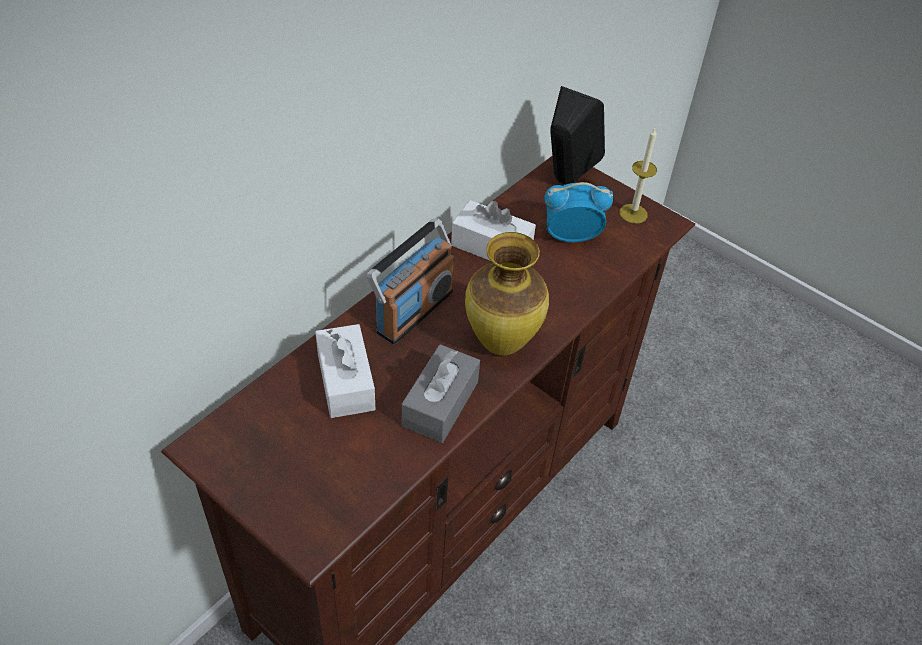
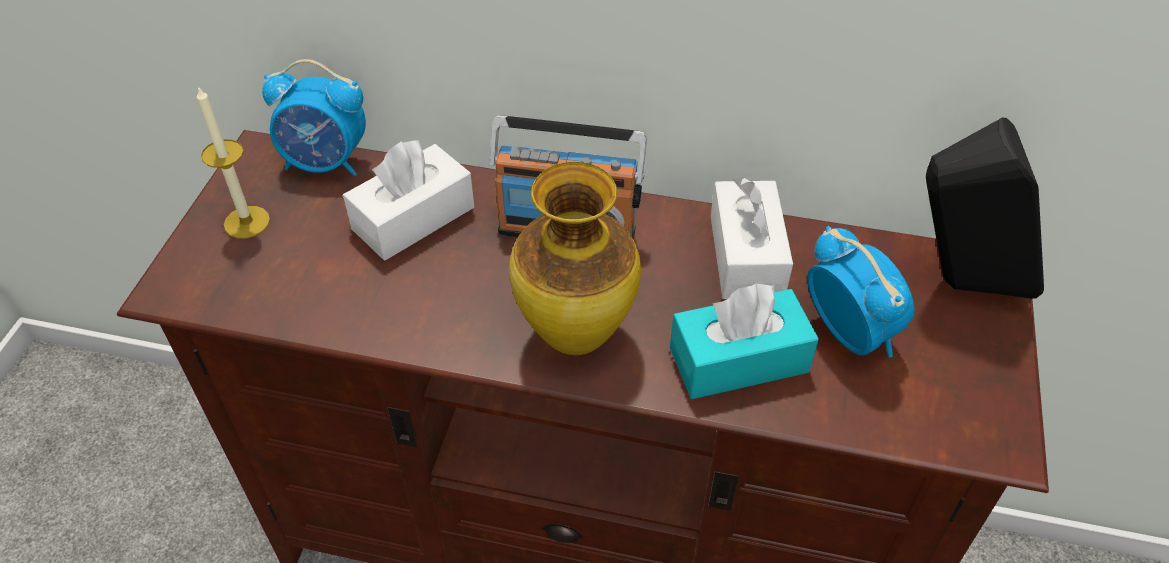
camera: 65 degrees right, 0 degrees up
(249, 410) = (326, 163): none -> alarm clock
(440, 404) = (431, 315): grey tissue box -> none
(561, 285) = (738, 360): none -> turquoise tissue box
(633, 213) = (977, 392): candle -> candle (247, 222)

